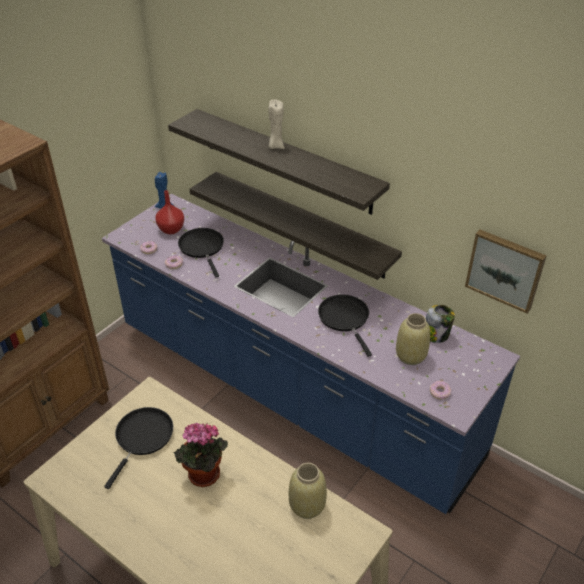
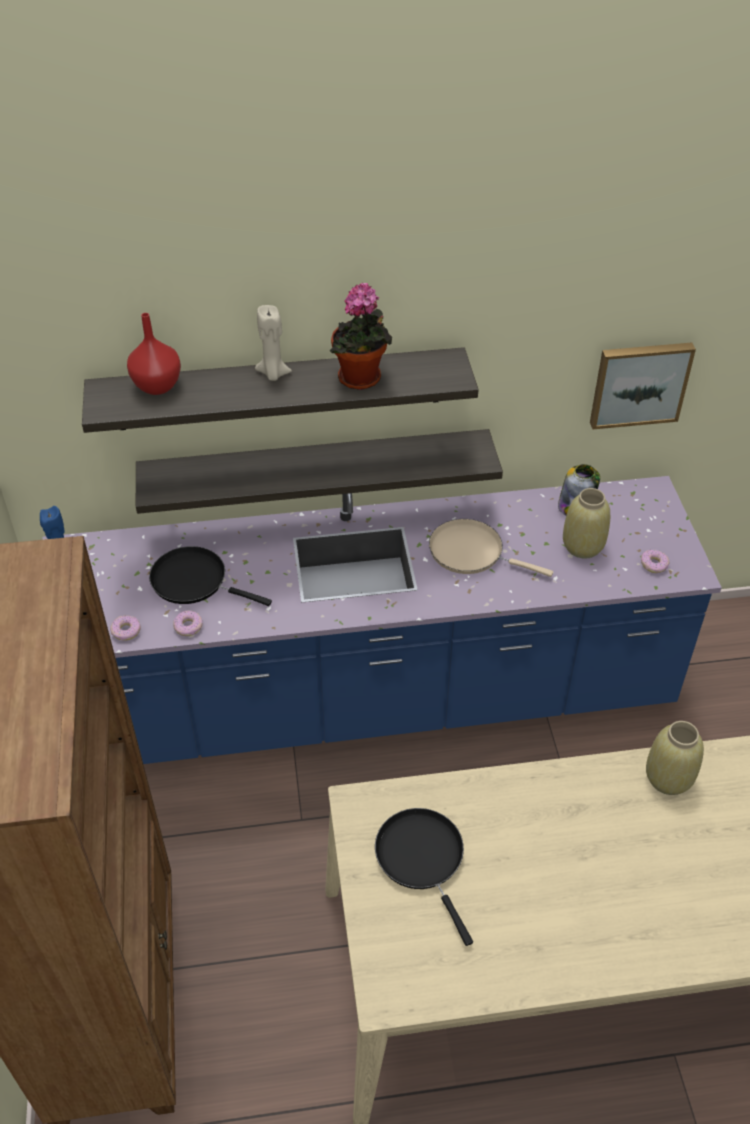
camera: 45 degrees left, 5 degrees up
(172, 229) = (118, 584): red vase -> red vase (158, 385)
(203, 477) = (541, 841): potted plant -> potted plant (361, 380)
(345, 318) = (471, 552): black frying pan -> beige frying pan

